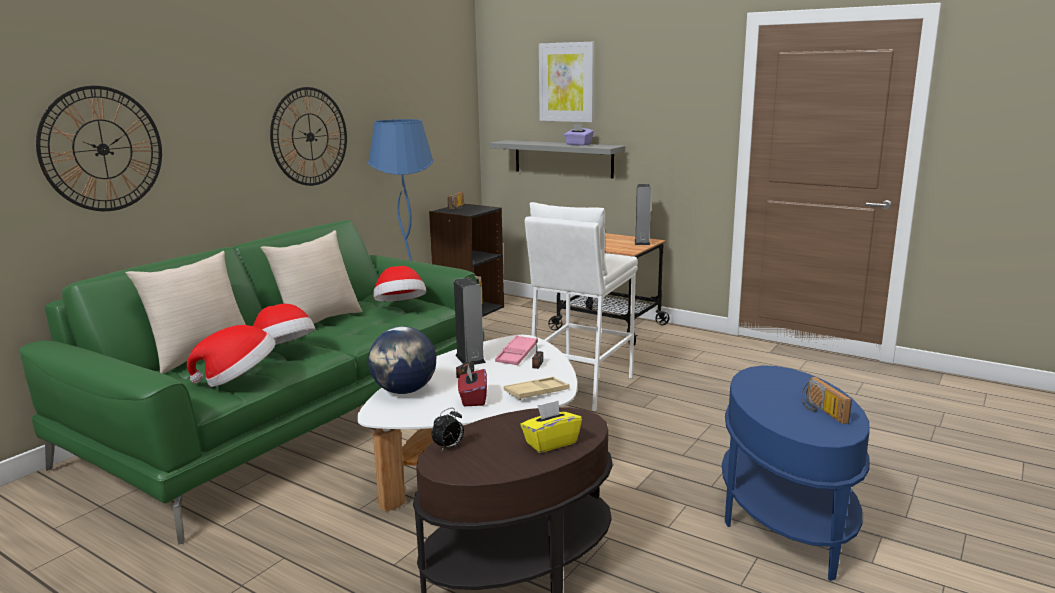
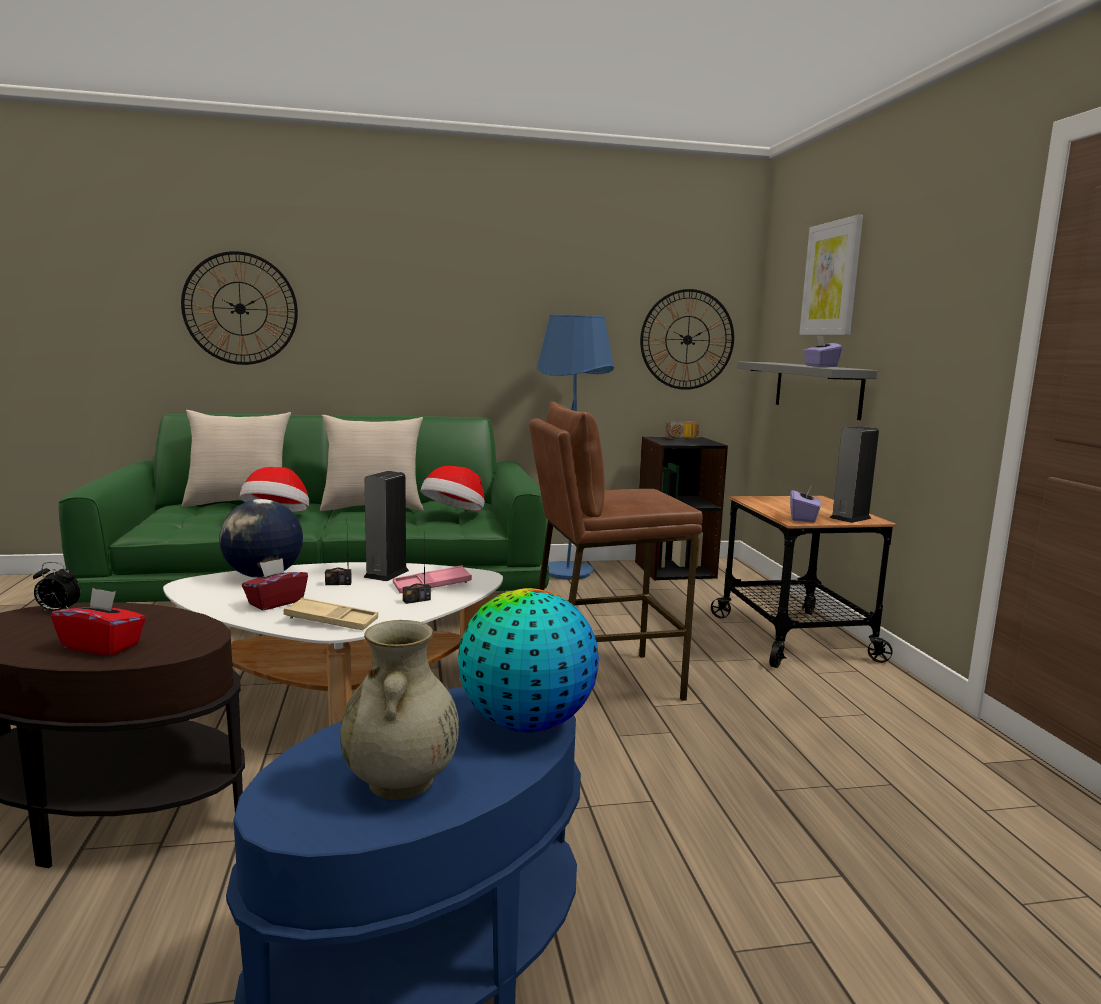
camera: 45 degrees right, 5 degrees down
(239, 379) = (193, 523): hat -> none
(310, 137) = (475, 325): wall clock -> wall clock (687, 339)
(550, 443) = (102, 646): yellow tissue box -> red tissue box
(580, 387) = (601, 681): white stool -> brown stool
(627, 248) = (803, 518): none -> purple tissue box
(788, 377) = (526, 723): none -> globe
(821, 411) = (401, 783): radio -> beige vase

